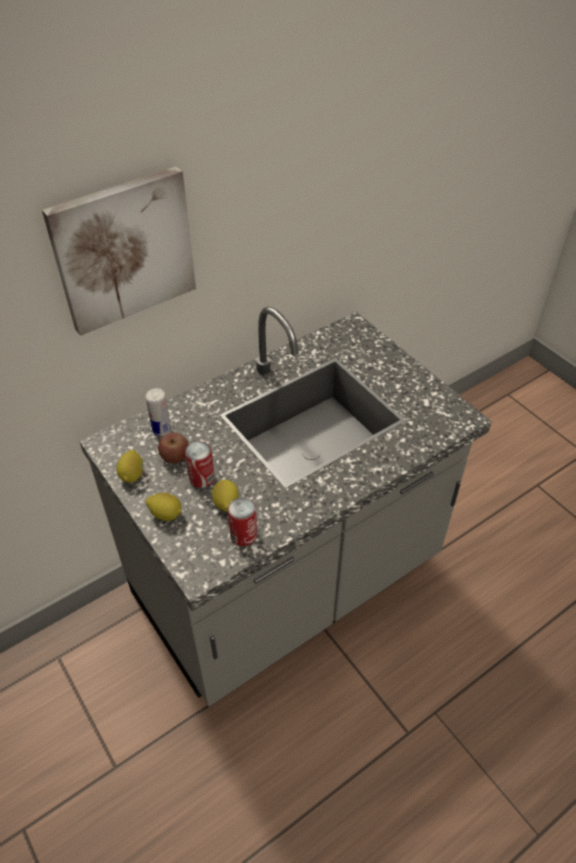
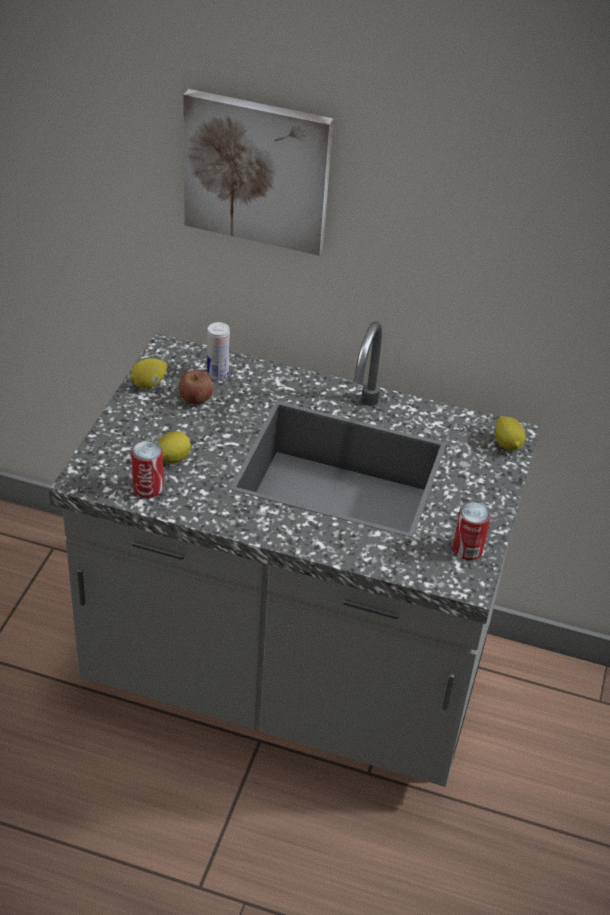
camera: 50 degrees right, 5 degrees down
(166, 514) = (126, 427): lemon -> lemon (507, 444)
(202, 478) = (187, 428): can -> can (467, 549)

